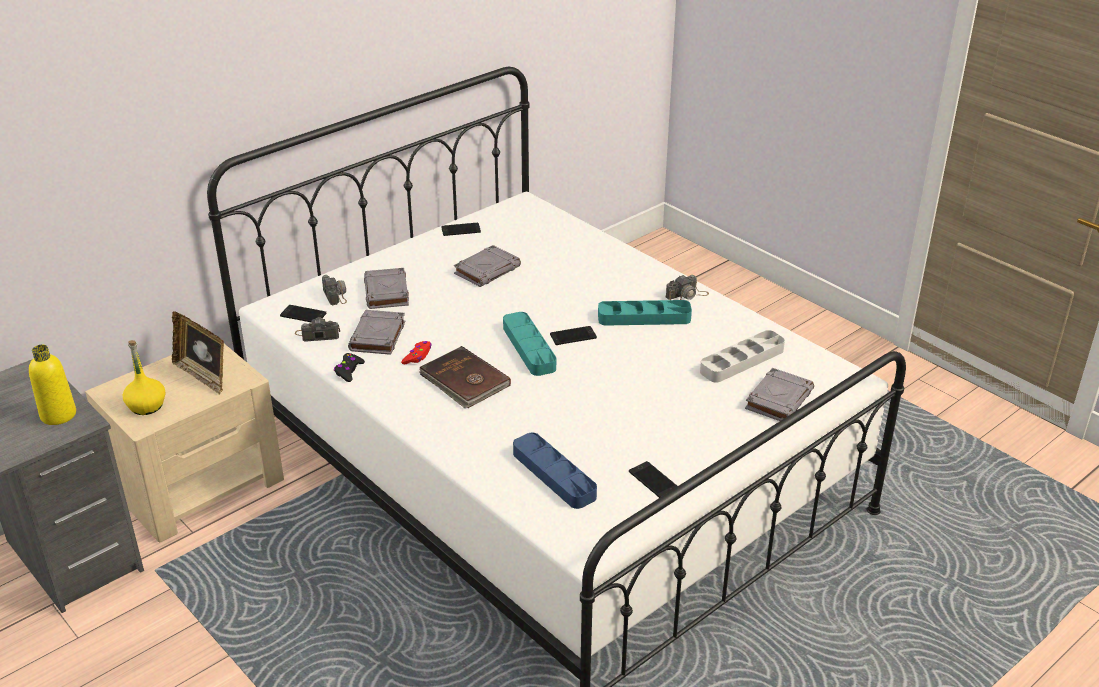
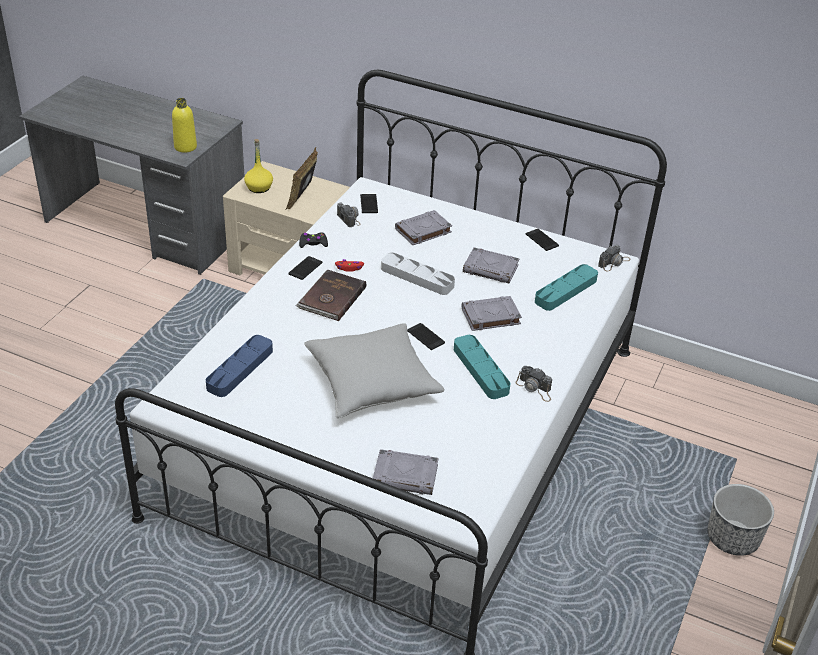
camera: 65 degrees right, 5 degrees up
(335, 293) = (405, 209): camera -> camera (614, 262)
(378, 337) = (362, 243): grey book -> grey book (490, 317)
(529, 348) = (394, 318): turquoise tray -> turquoise tray (566, 291)
(627, 387) = (372, 382): none -> grey pillow
(653, 480) = (257, 422): phone -> phone (305, 268)
(742, 361) = (452, 442): grey tray -> grey tray (417, 277)
(785, 323) = (733, 538): none -> planter

